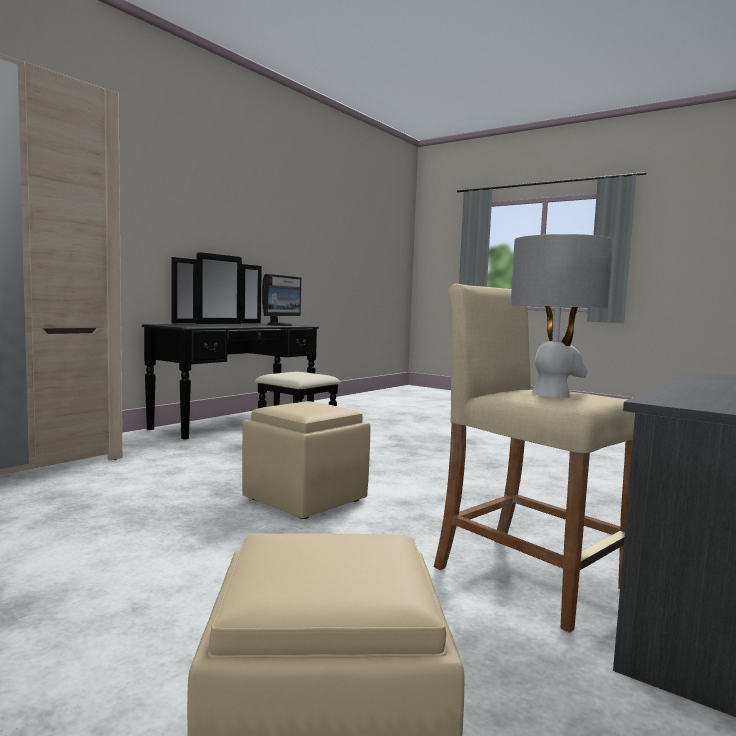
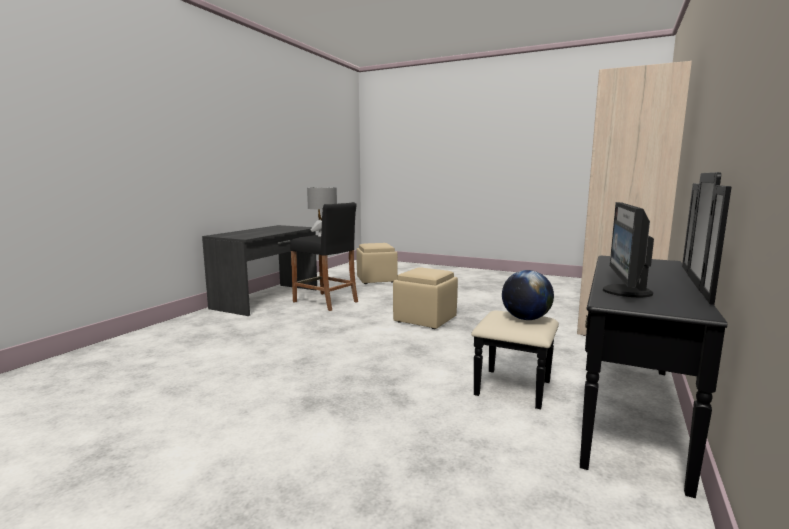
camera: 170 degrees right, 5 degrees up
(291, 372) = (525, 319): none -> globe
(529, 578) = (325, 302): beige stool -> black stool

